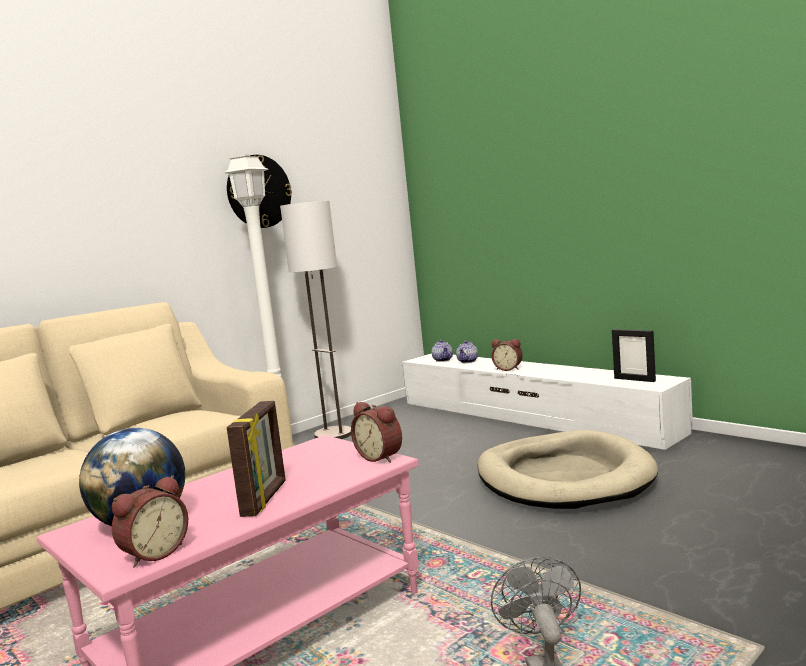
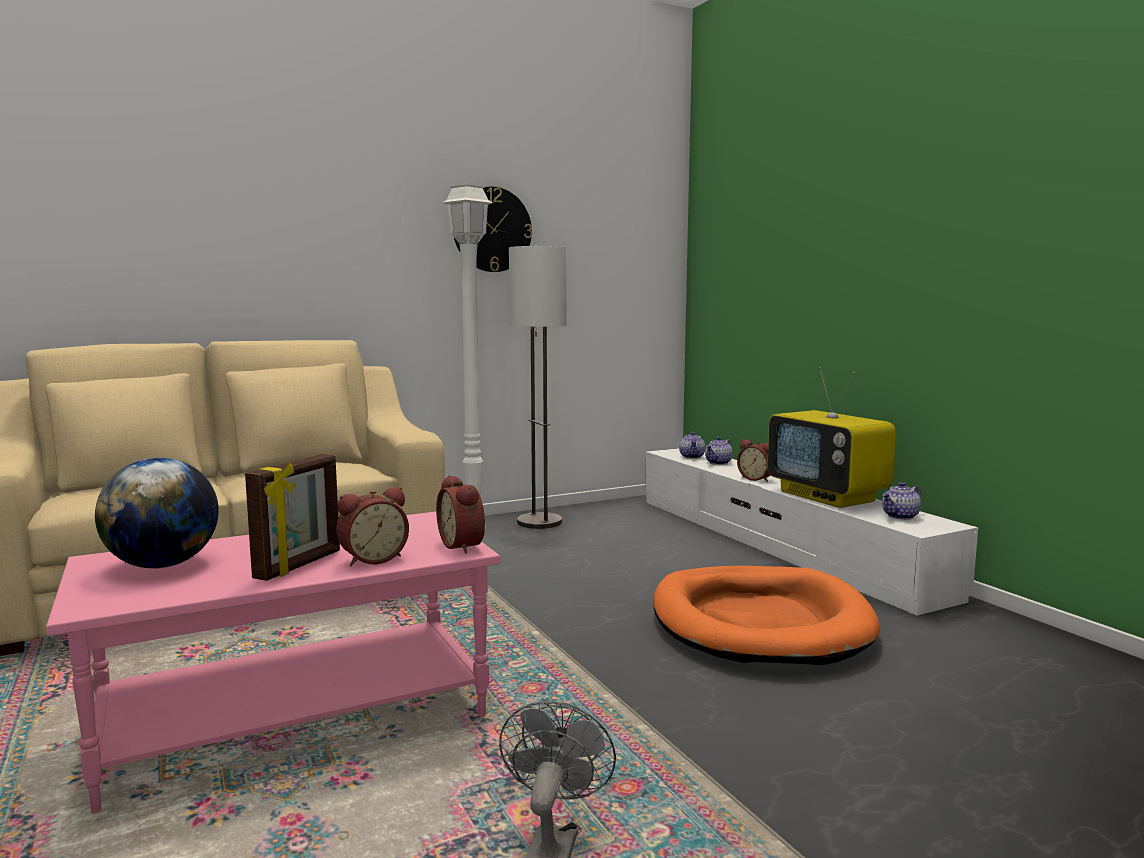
camera: 15 degrees right, 0 degrees up
(153, 553) = (134, 597): alarm clock -> alarm clock (372, 559)
(563, 477) = (759, 622): beige dog bed -> orange dog bed
(572, 373) = (828, 496): none -> television
(635, 379) = (901, 517): picture frame -> teapot

